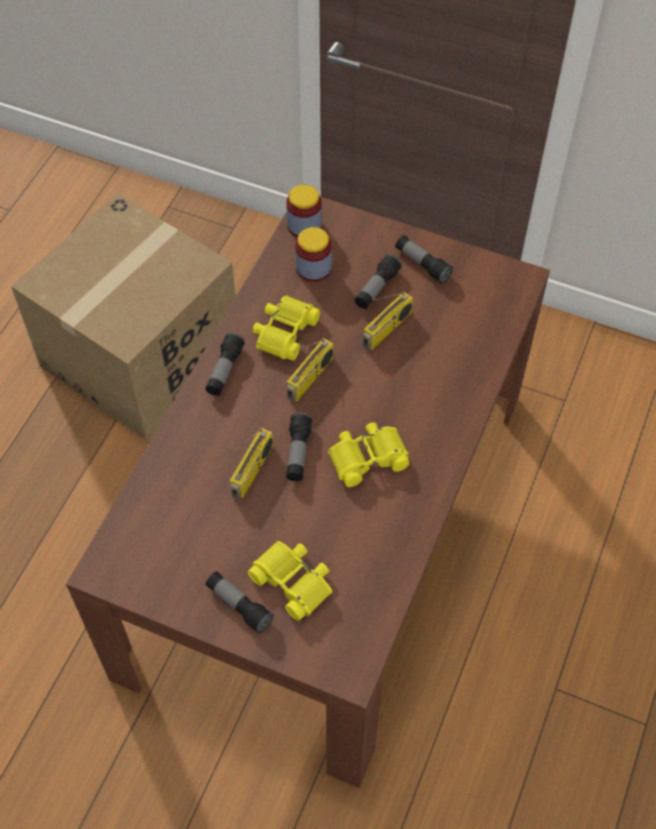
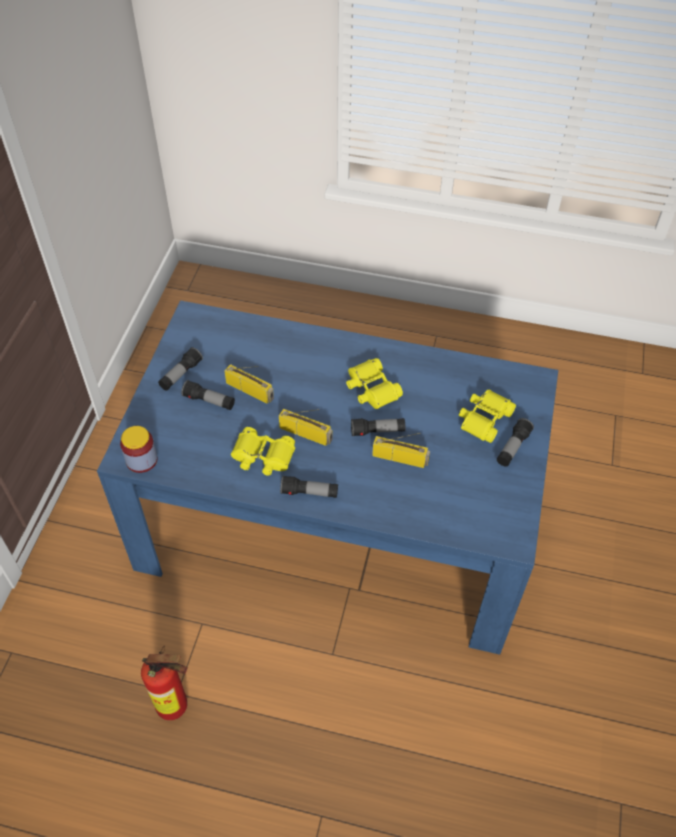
camera: 100 degrees left, 5 degrees down
(140, 355) = (177, 707): cardboard box -> fire extinguisher
(313, 268) = (191, 446): jar -> none
(327, 529) = (336, 522): brown dining table -> blue dining table

